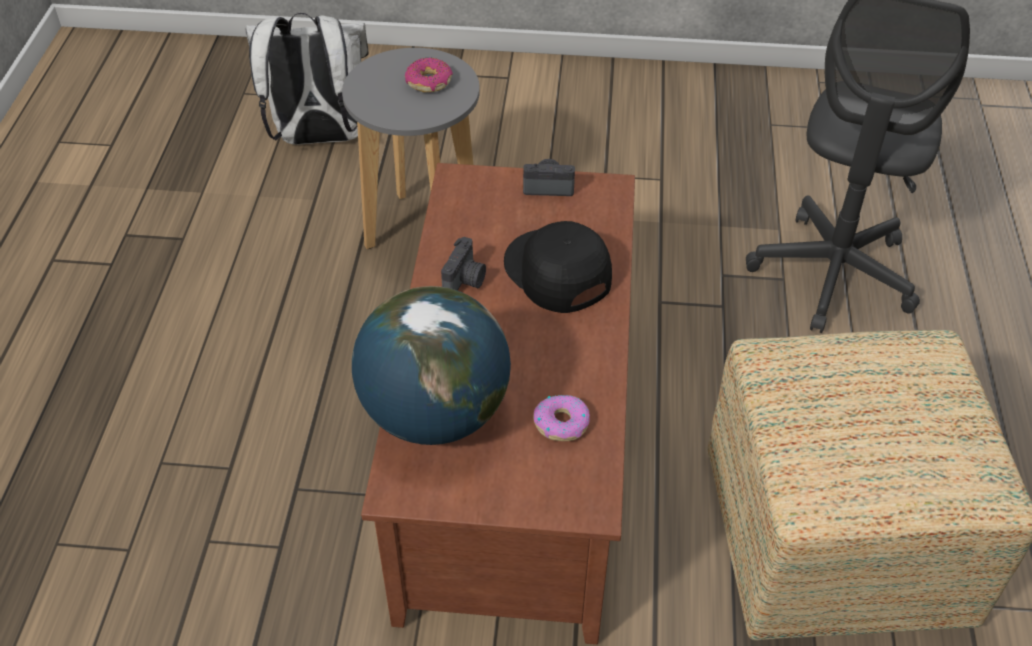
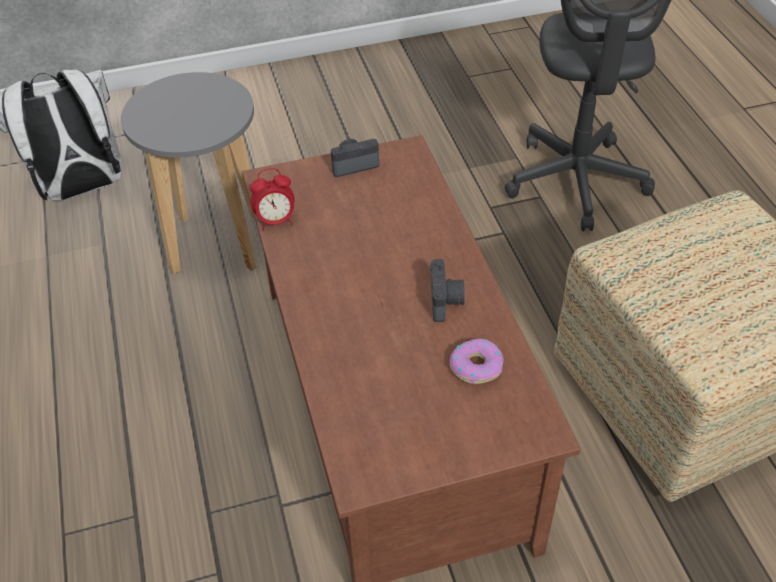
camera: 20 degrees left, 0 degrees up
(429, 82) = (202, 101): donut -> none
(435, 415) = (360, 396): globe -> none
(443, 222) = (276, 221): none -> alarm clock
(465, 281) = (323, 267): camera -> camera (446, 301)
(556, 272) = (400, 236): black cap -> none

